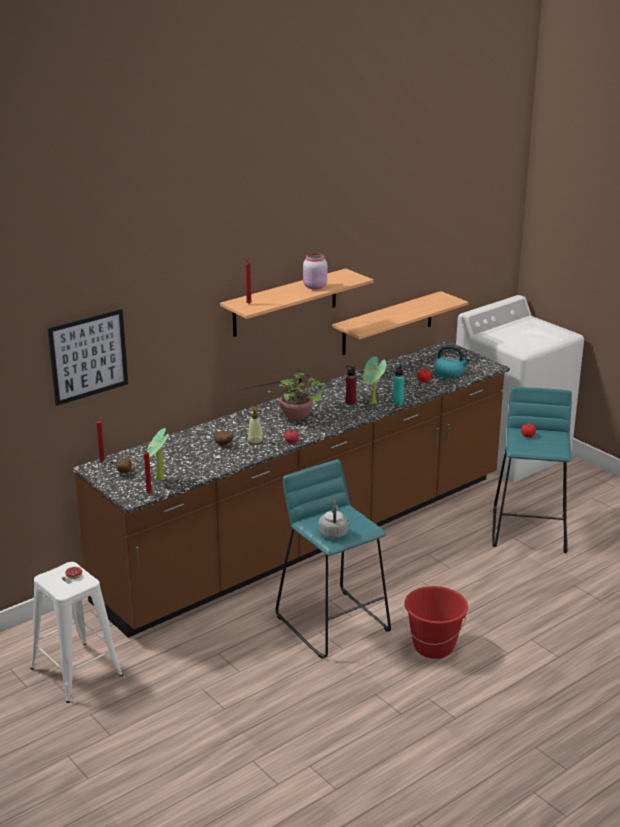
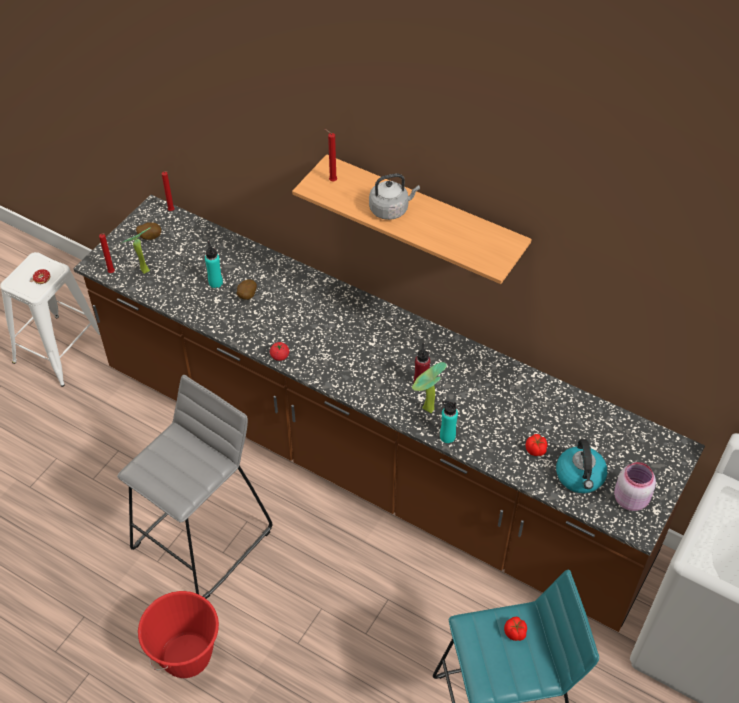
camera: 70 degrees right, 25 degrees up
(88, 356) = (165, 104): picture -> none
(199, 454) = (215, 282): none -> turquoise bottle
(255, 441) = (267, 321): soap dispenser -> none
(293, 417) = (348, 338): potted plant -> none
(314, 286) = (432, 225): pink jar -> pink jar (630, 498)
(333, 532) = (155, 466): grey kettle -> grey kettle (391, 209)
(333, 622) = (203, 538): turquoise stool -> grey stool
(387, 323) = (600, 350): shelf -> none

